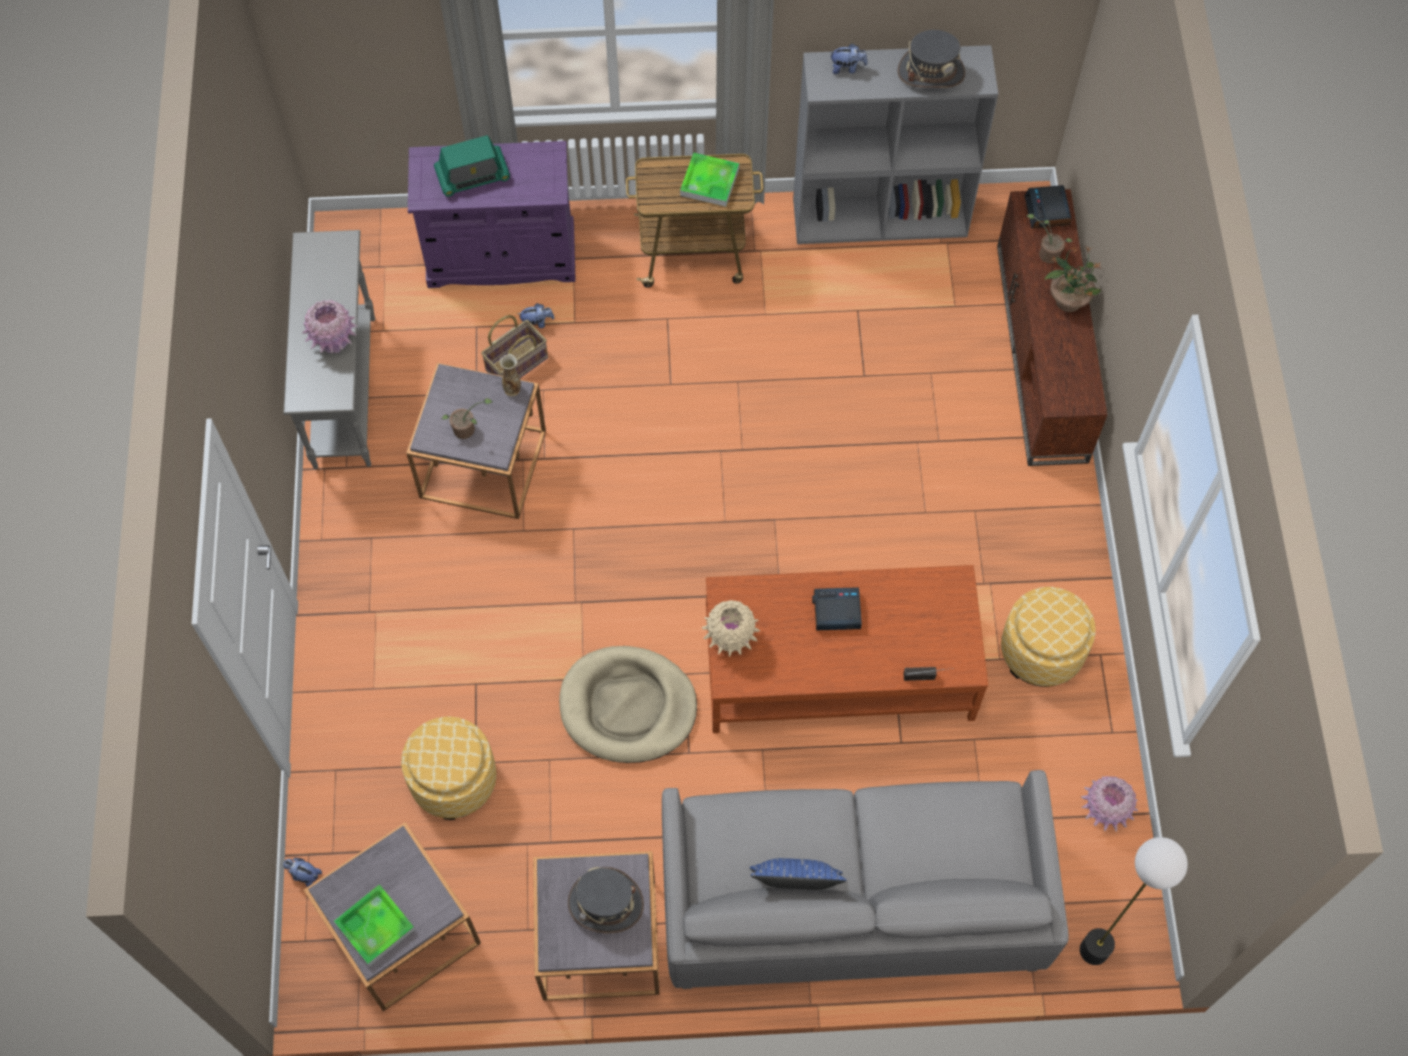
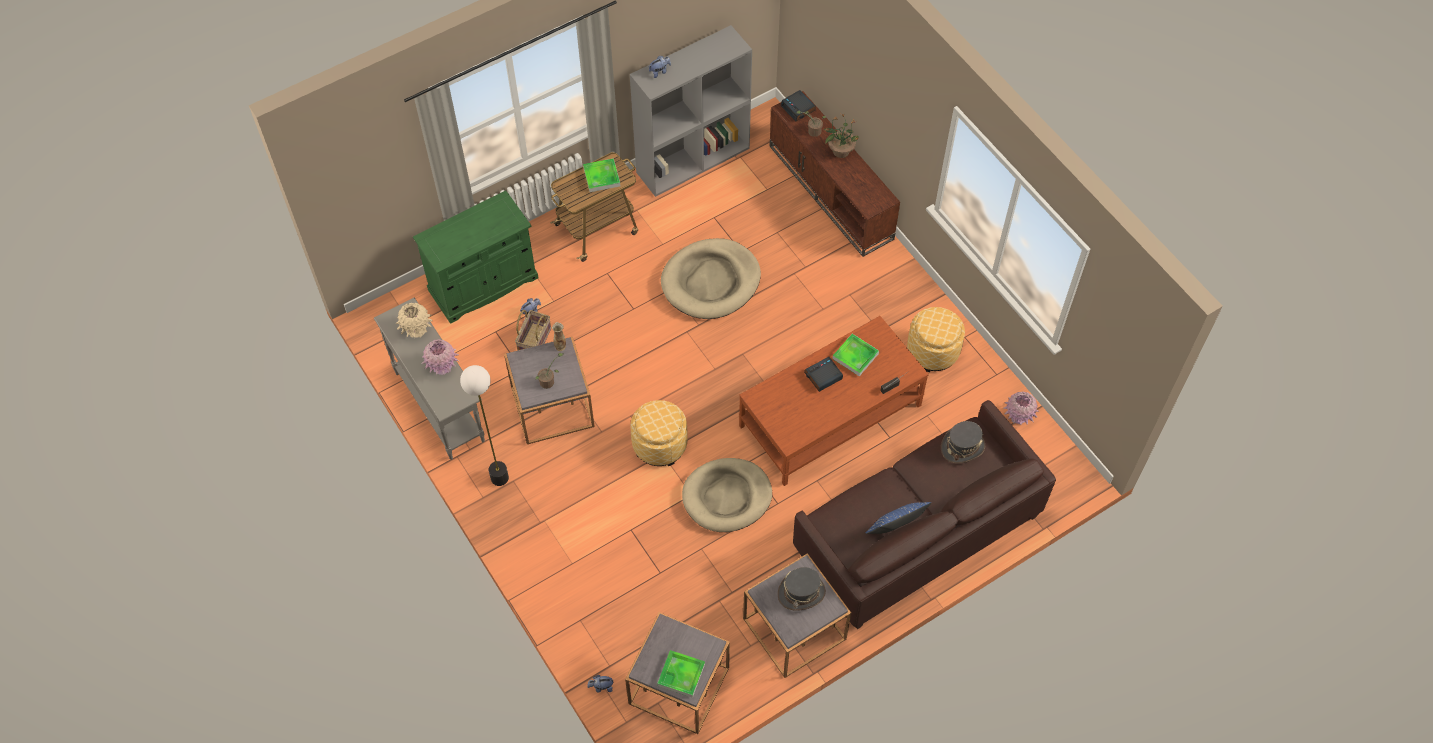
camera: 30 degrees left, 5 degrees down
(454, 780) = (653, 588): ottoman -> ottoman (659, 444)
(472, 175) = (463, 234): radio -> none
(501, 256) = (483, 284): purple cabinet -> green cabinet
(730, 638) = (774, 419): beige vase -> beige vase (416, 330)
(796, 397) = (711, 281): none -> beige dog bed
(851, 898) = (916, 532): grey sofa -> brown sofa
(900, 606) = (855, 356): none -> tray
(931, 72) = (708, 53): grey hat -> grey hat (962, 447)
(1093, 950) = (1058, 491): floor lamp -> floor lamp (499, 478)

